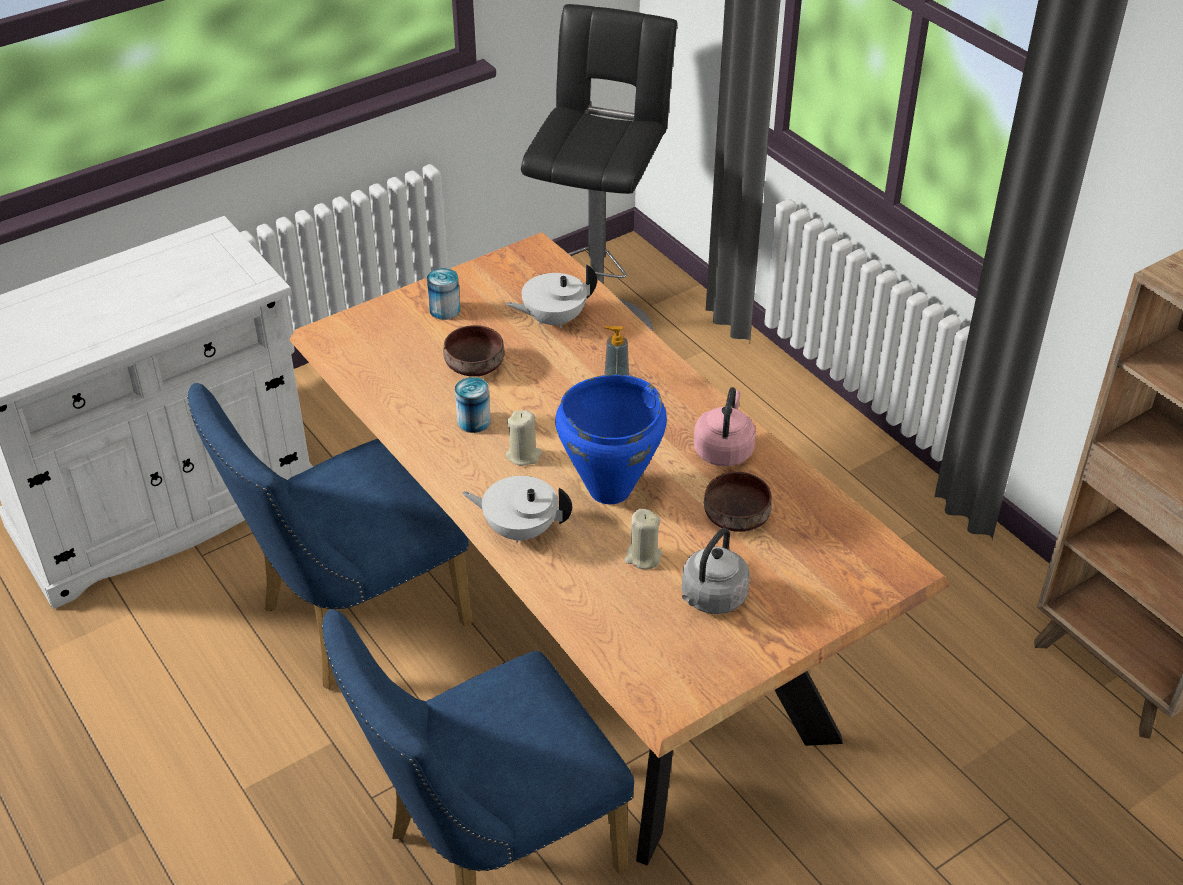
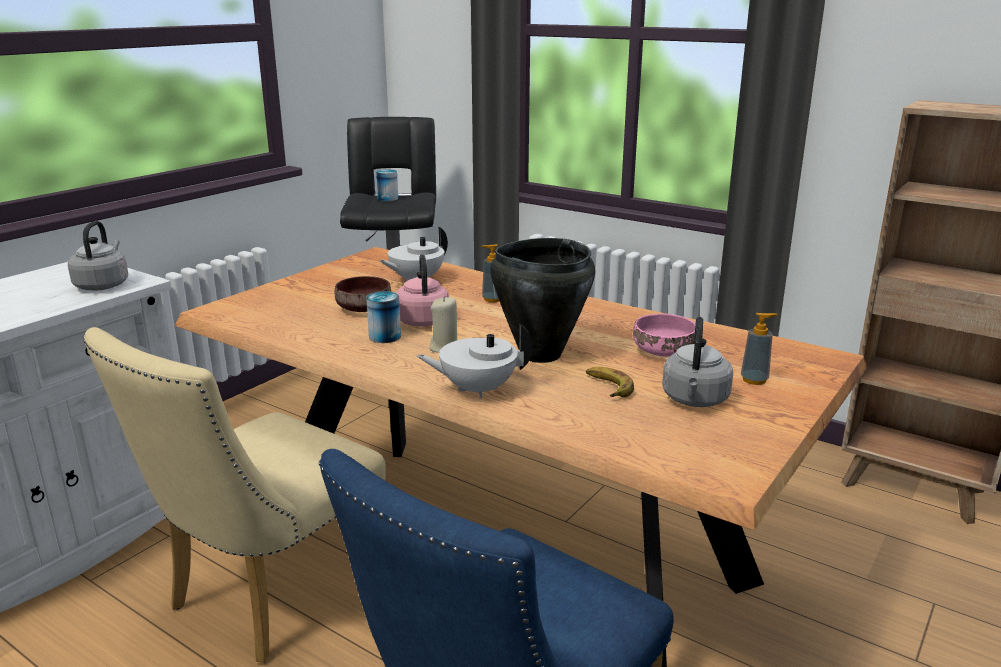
camera: 20 degrees left, 20 degrees down
(225, 283) = (103, 285): none -> grey kettle
(350, 619) = (266, 597): blue chair -> beige chair
(445, 310) = (318, 287): can -> can (387, 198)
(608, 489) = (539, 354): blue cooking pot -> black cooking pot
(643, 557) = (607, 387): beige candle -> banana
(724, 449) = (615, 320): pink kettle -> pink kettle (422, 320)
(737, 517) = (665, 352): brown bowl -> pink bowl
(793, 584) = (754, 380): none -> soap dispenser

